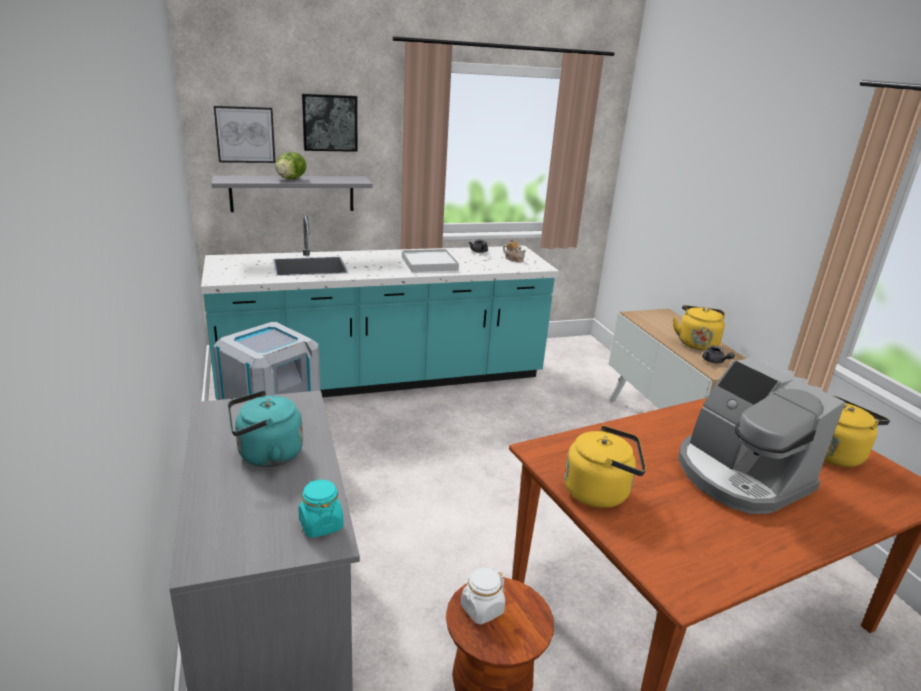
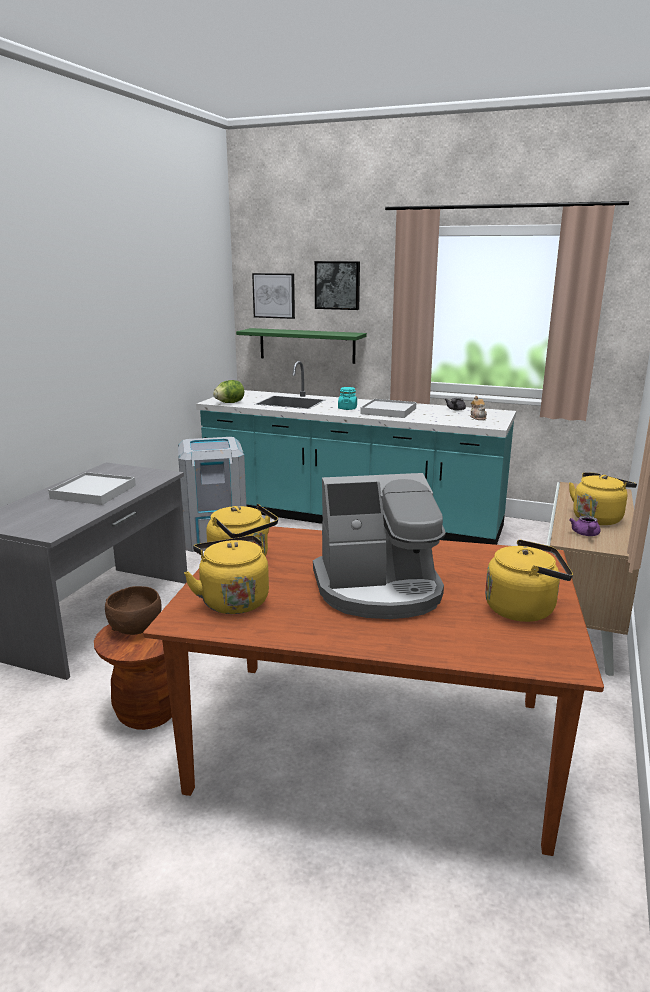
camera: 40 degrees right, 5 degrees down
(266, 455) = (93, 492): turquoise kettle -> white tray
(290, 179) = (298, 331): lettuce -> lettuce (229, 403)
(292, 193) = (307, 345): grey shelf -> green shelf
(321, 524) = (59, 525): turquoise jar -> turquoise jar (347, 408)
(481, 609) = (136, 627): white jar -> brown bowl
(675, 542) = (233, 600): none -> yellow kettle
(715, 362) = (586, 534): grey teapot -> purple teapot
(739, 476) = (379, 590): coffee machine -> coffee machine turned 105 degrees counterclockwise

